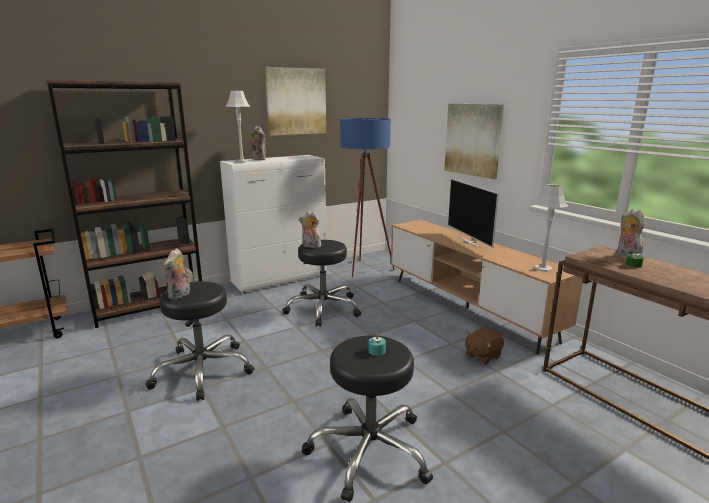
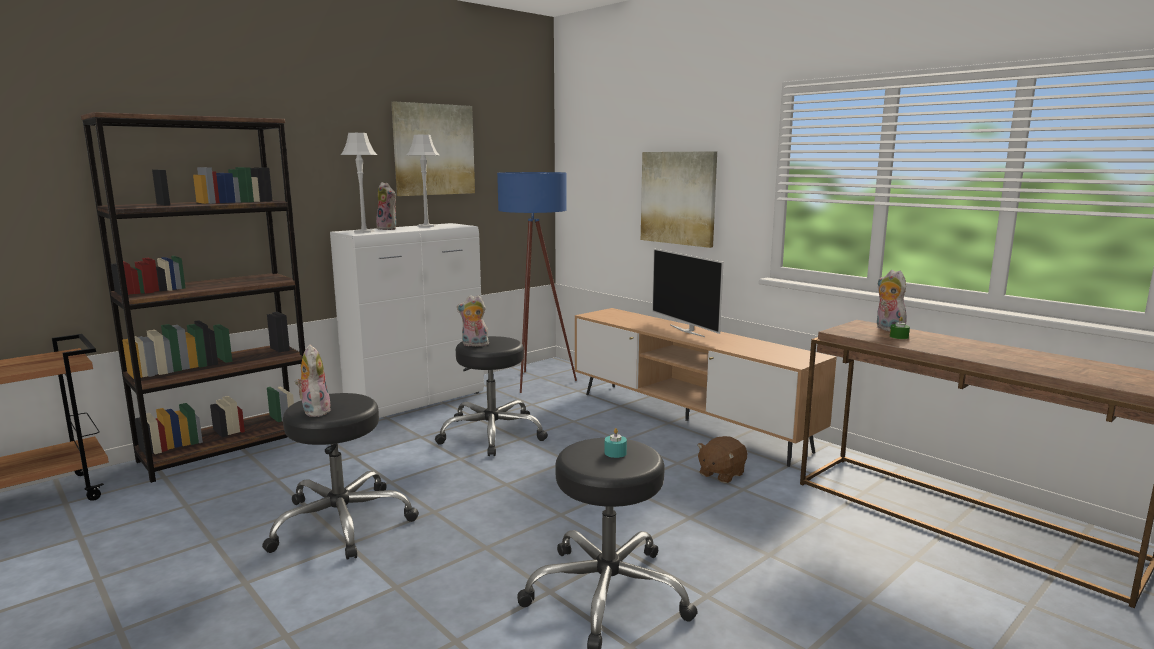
camera: 10 degrees left, 5 degrees down
(180, 295) = (314, 411): plush toy -> plush toy turned 150 degrees clockwise
(543, 268) = (786, 355): grey table lamp -> grey table lamp (426, 226)

